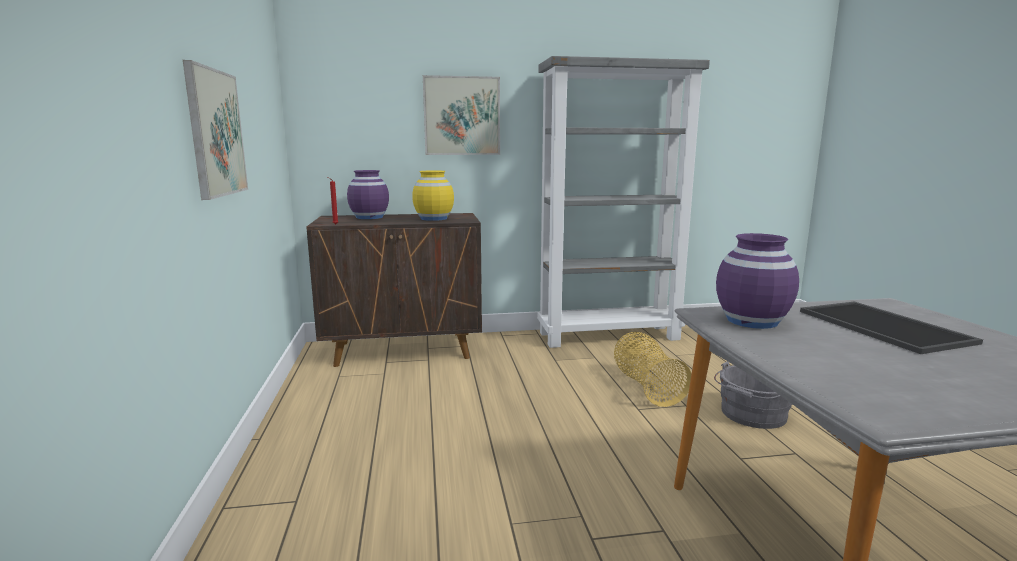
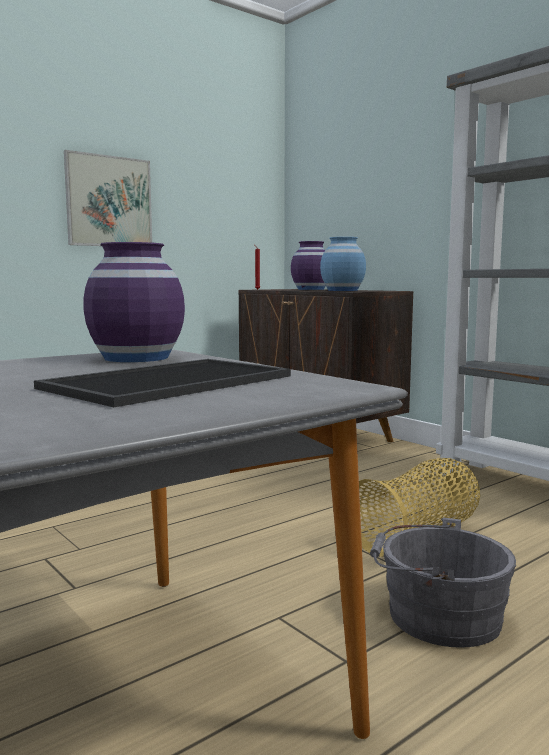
camera: 60 degrees right, 5 degrees down
(434, 218) = (342, 290): yellow vase -> blue vase
(462, 116) = (412, 175): picture -> none

